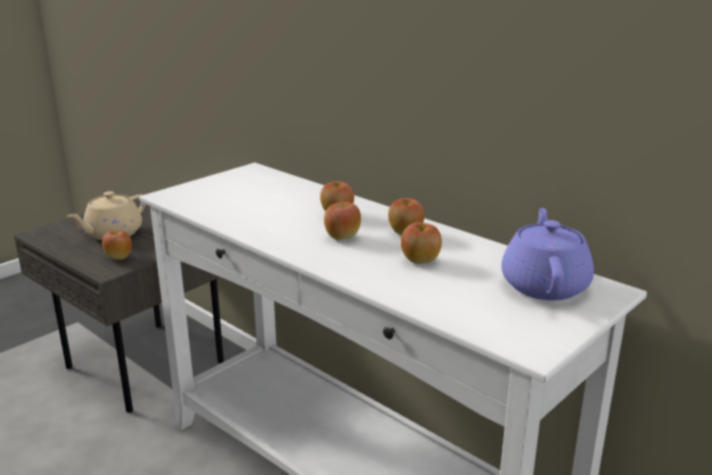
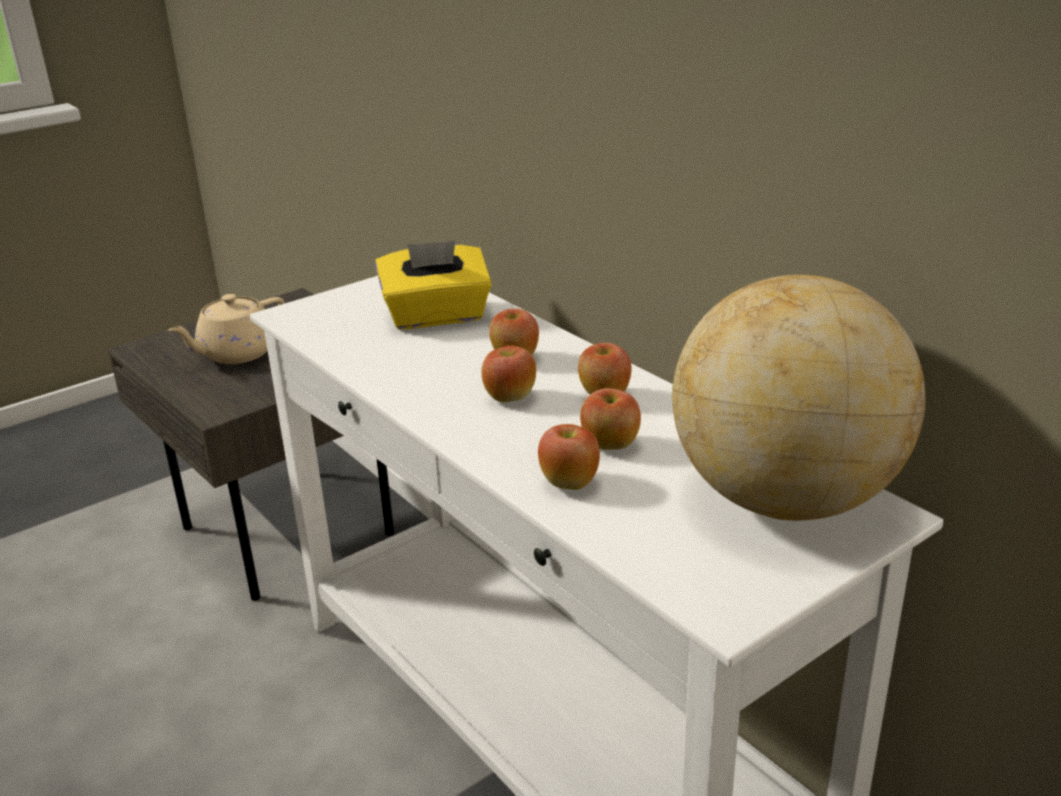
camera: 10 degrees right, 5 degrees up
(119, 257) = (236, 391): apple -> apple (569, 483)
(274, 193) = (436, 316): none -> yellow tissue box
(544, 285) = (784, 498): purple teapot -> globe

